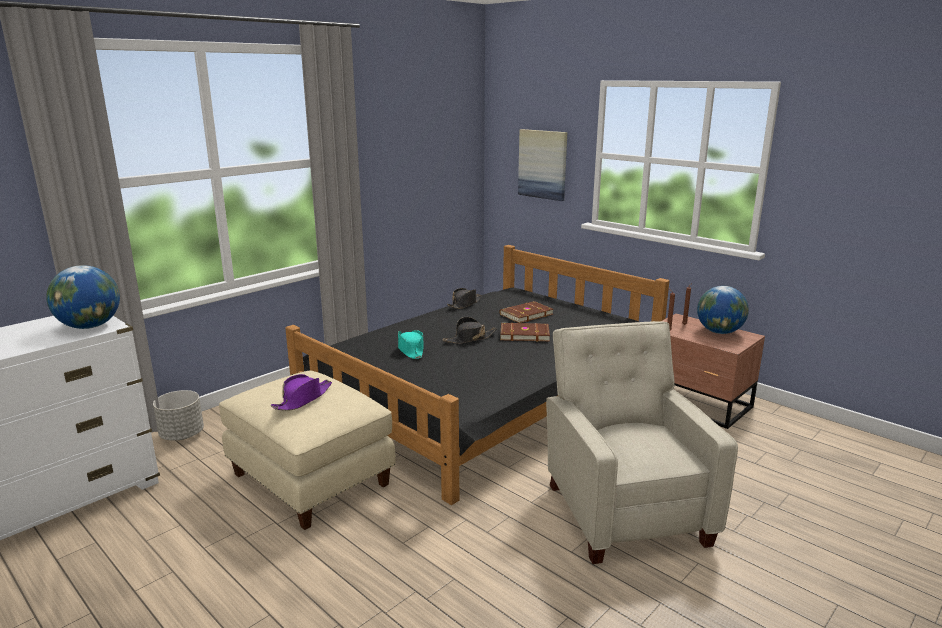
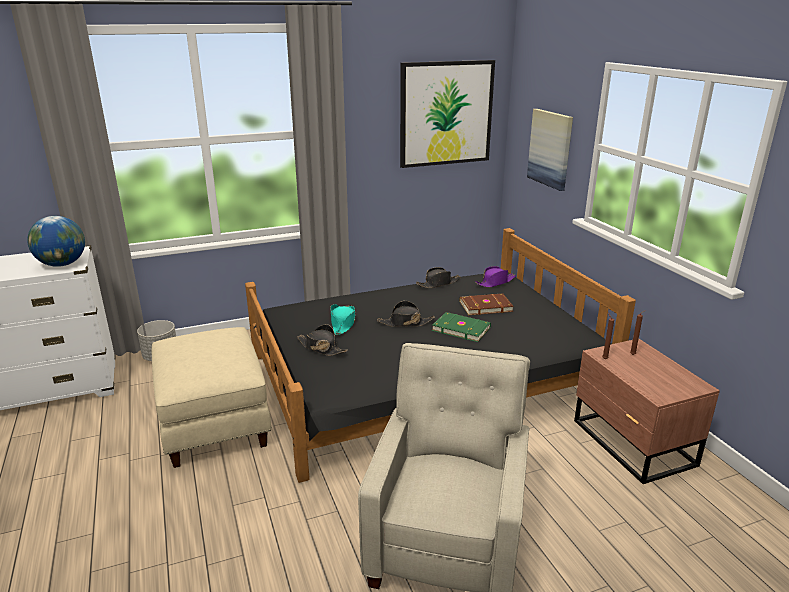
camera: 25 degrees right, 5 degrees up
(303, 399) = (197, 356): purple hat -> purple hat (495, 282)
(412, 372) = (321, 348): none -> black hat
(436, 138) = (446, 113): none -> picture
(524, 334) = (461, 328): brown book -> green book
(719, 332) = (665, 373): globe -> none

